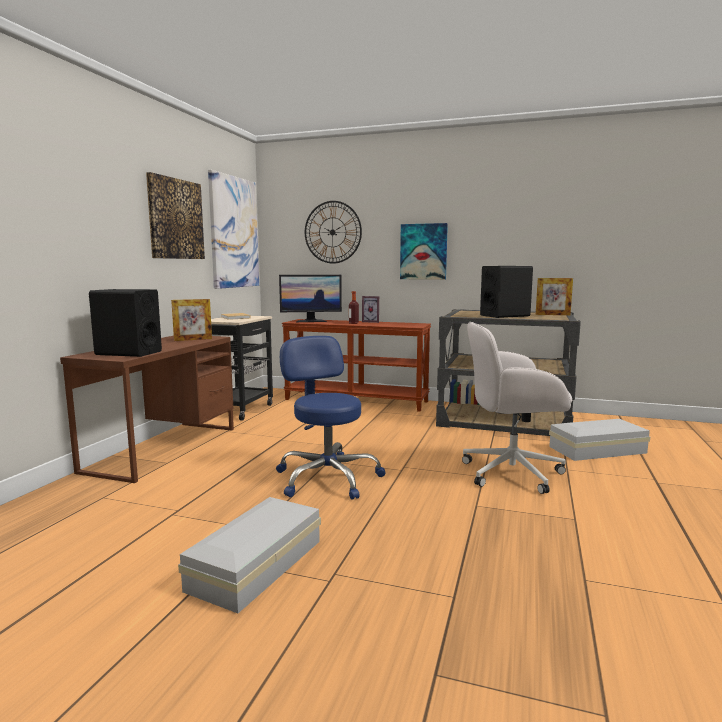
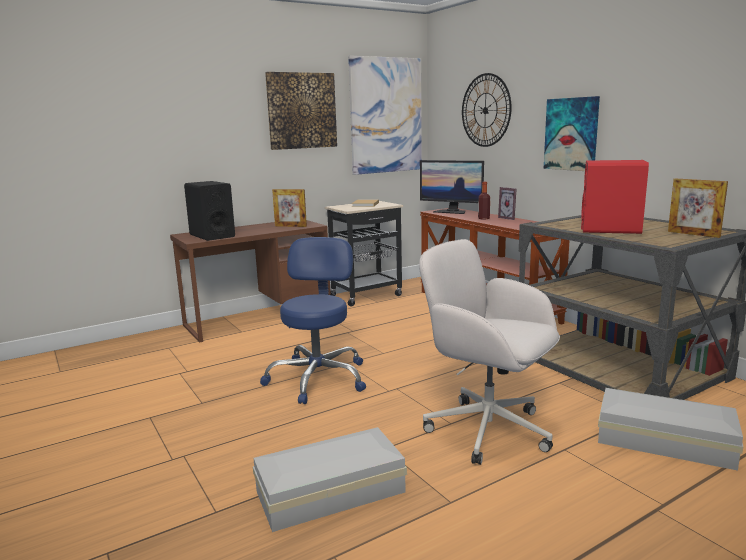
camera: 40 degrees right, 5 degrees up
(253, 565) = (156, 428): white storage box -> white storage box (327, 491)
(505, 316) = (610, 229): black speaker -> red speaker

